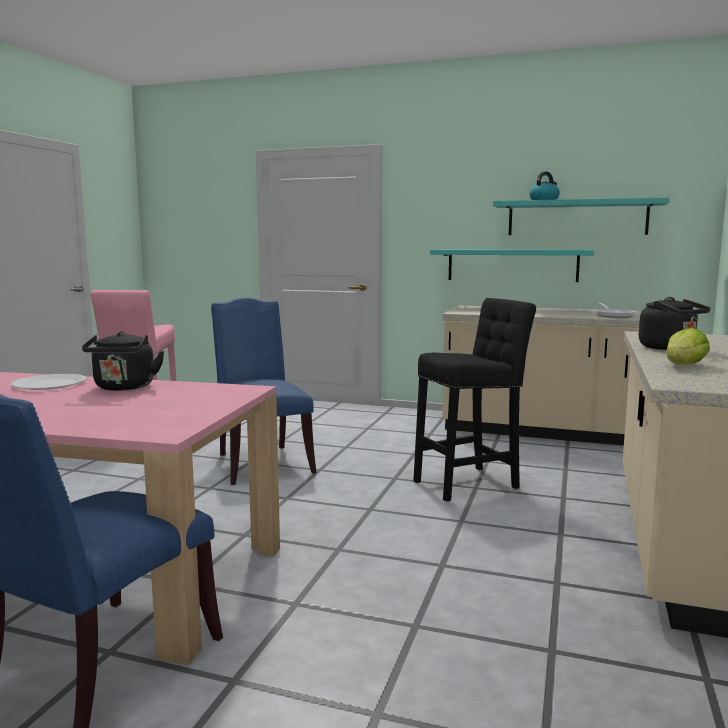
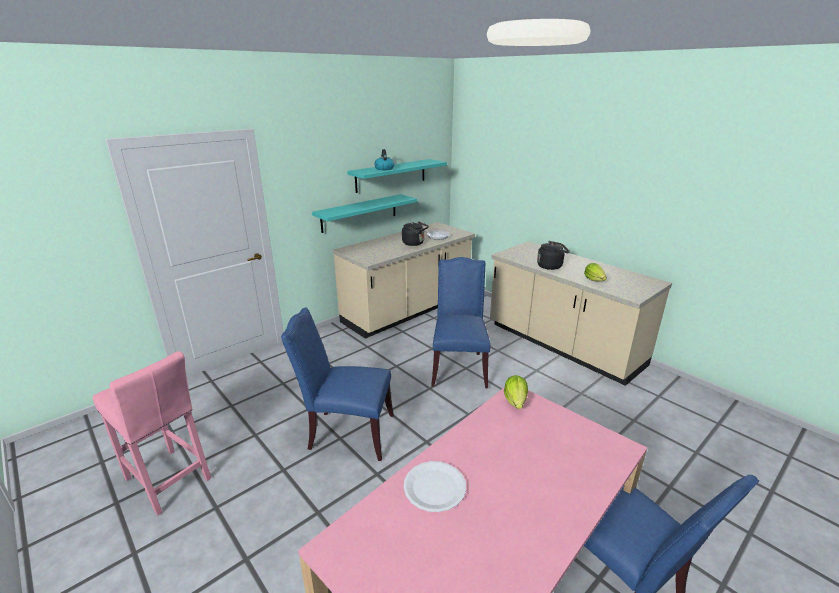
camera: 60 degrees left, 15 degrees up
(124, 388) = (477, 446): black kettle -> black kettle (414, 243)
(230, 390) = (515, 401): none -> lettuce
(470, 483) = (458, 367): black stool -> blue chair

